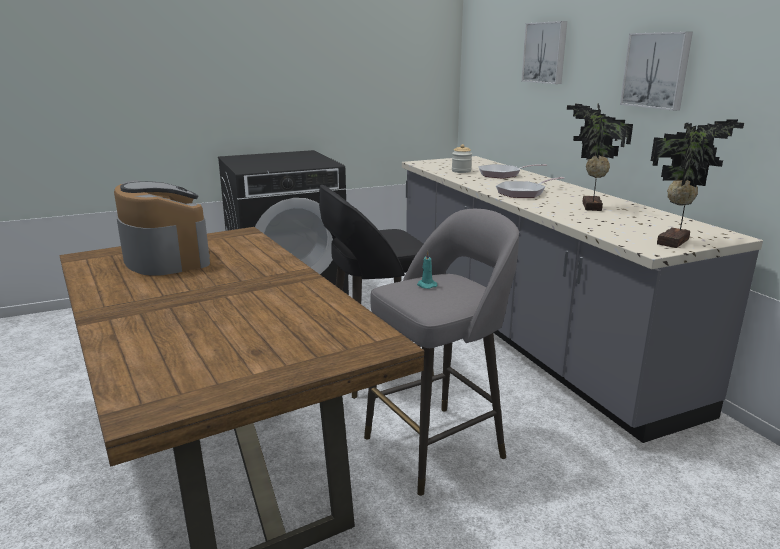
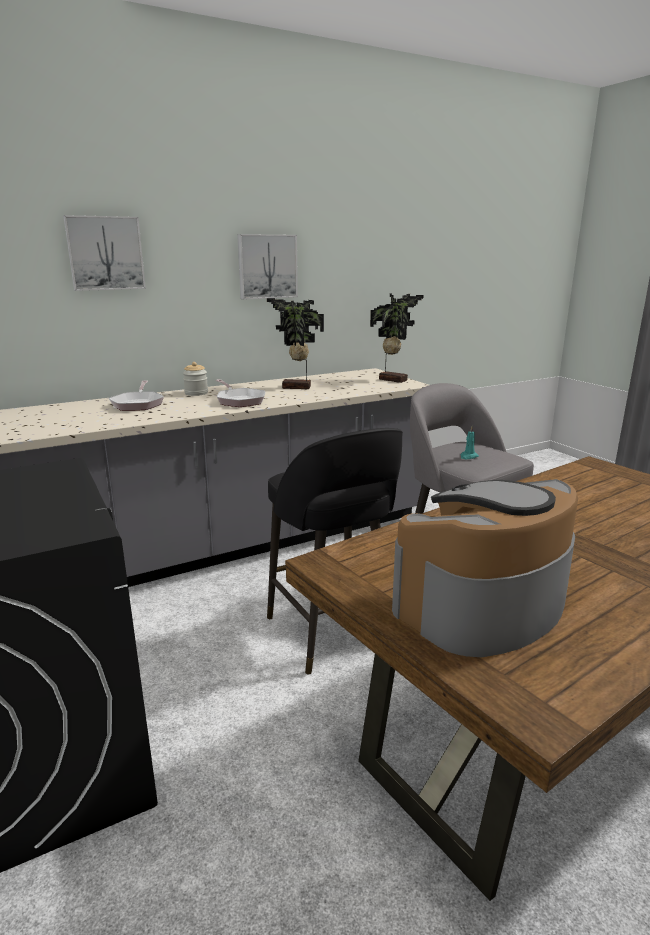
camera: 95 degrees left, 0 degrees up
(461, 171) = (102, 417): jar -> jar (196, 393)

